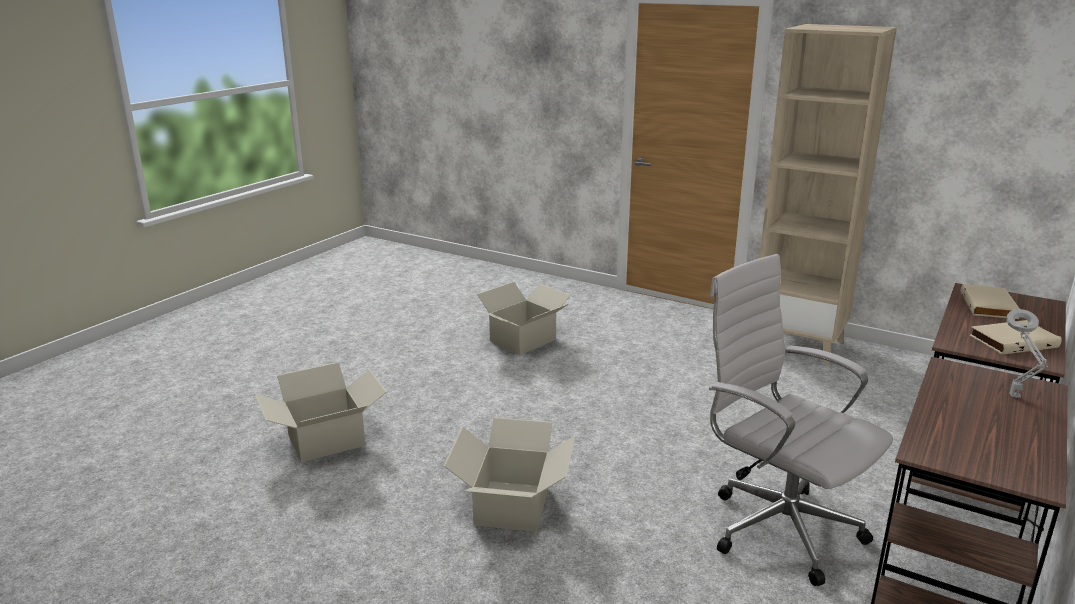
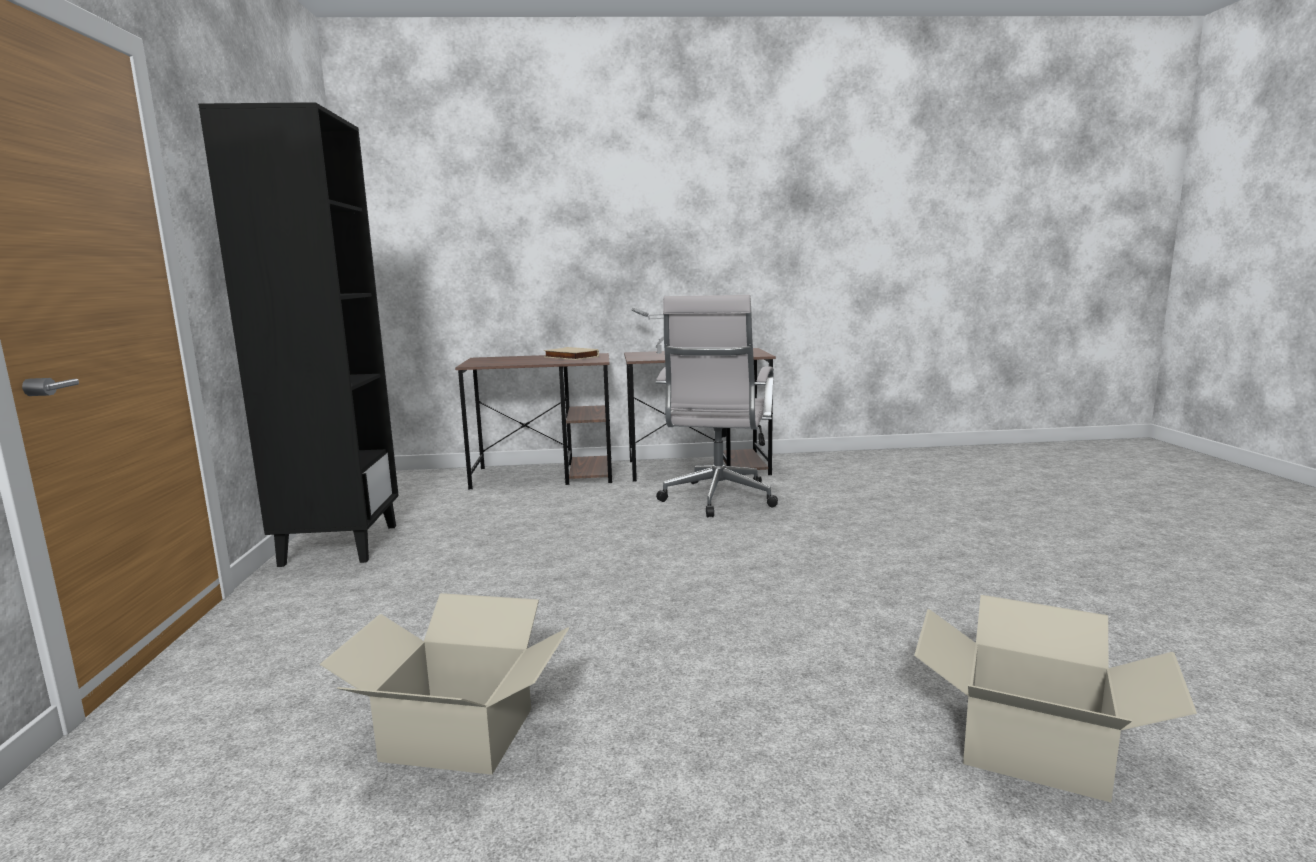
camera: 125 degrees left, 10 degrees down
(513, 505) = (868, 574): cardboard box -> none
(799, 344) = (340, 544): beige bookcase -> black bookcase
(990, 306) = (504, 361): beige book -> none

